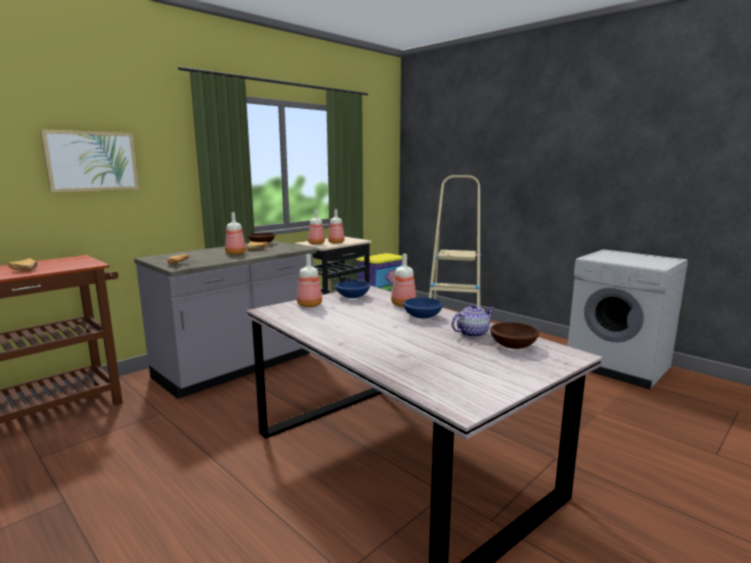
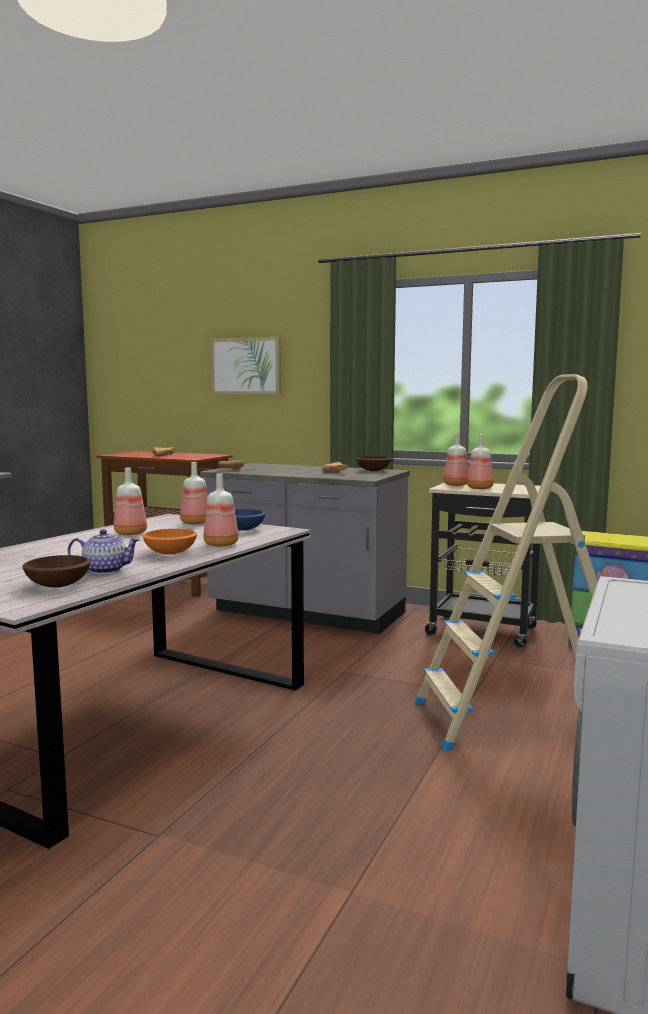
camera: 70 degrees right, 5 degrees down
(235, 253) = (301, 471): bottle -> bottle (130, 533)
(422, 316) = (171, 552): blue bowl -> orange bowl
(472, 333) = (104, 570): teapot -> teapot turned 45 degrees counterclockwise

